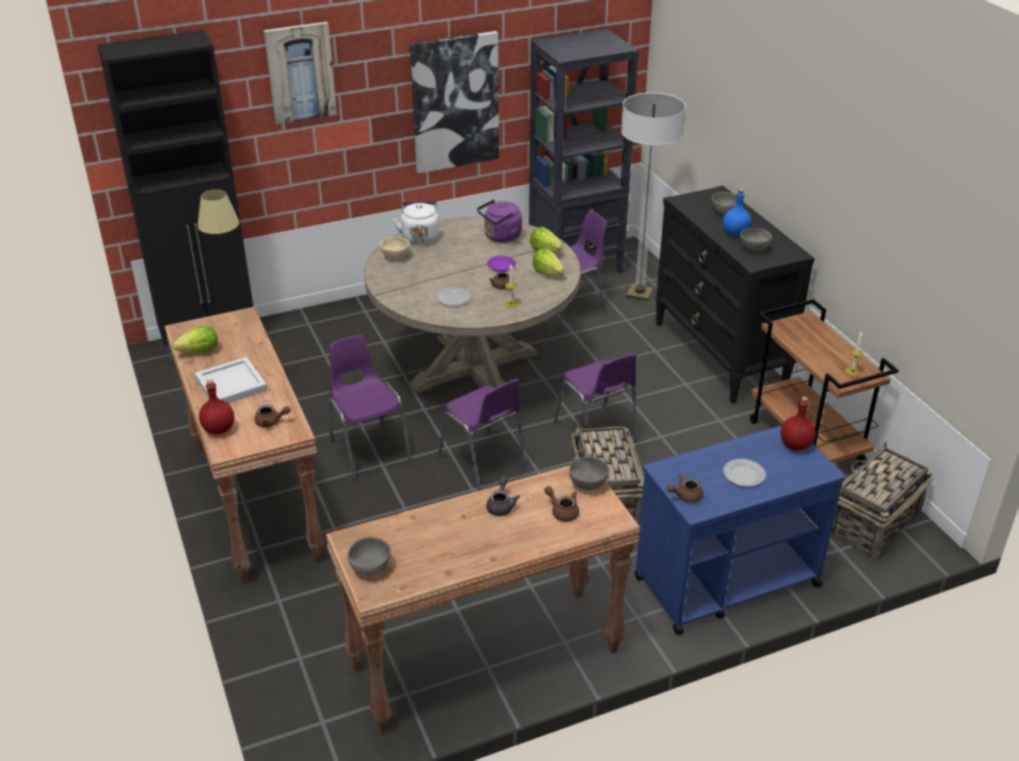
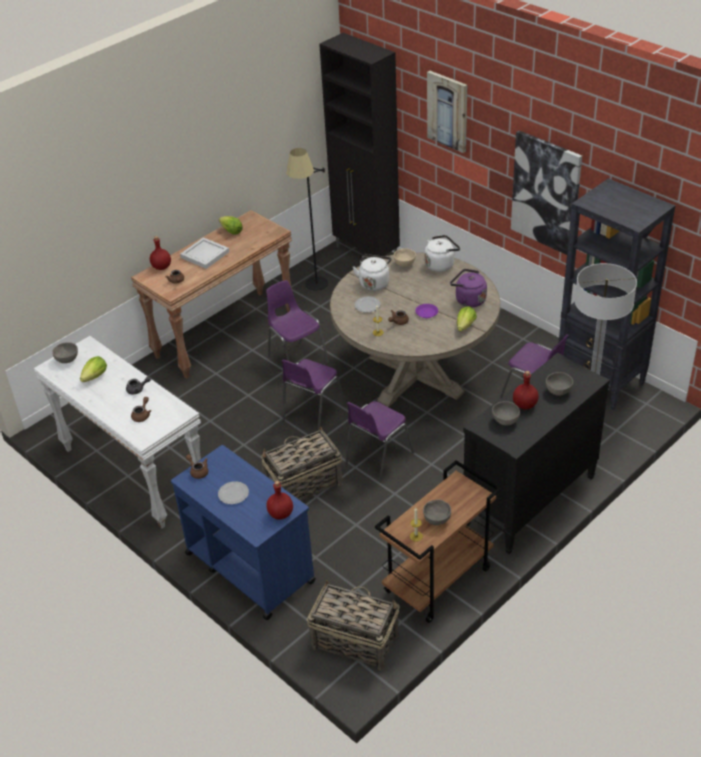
camera: 70 degrees right, 5 degrees up
(368, 449) = (297, 359): purple chair -> purple chair turned 75 degrees counterclockwise
(412, 284) = (374, 283): none -> white kettle
(485, 660) = (133, 473): brown console table -> white console table
(548, 273) = (433, 336): lettuce -> lettuce (95, 376)
(587, 484) = (172, 418): grey bowl -> grey bowl (437, 519)
(735, 233) = (525, 405): blue bottle -> red bottle

